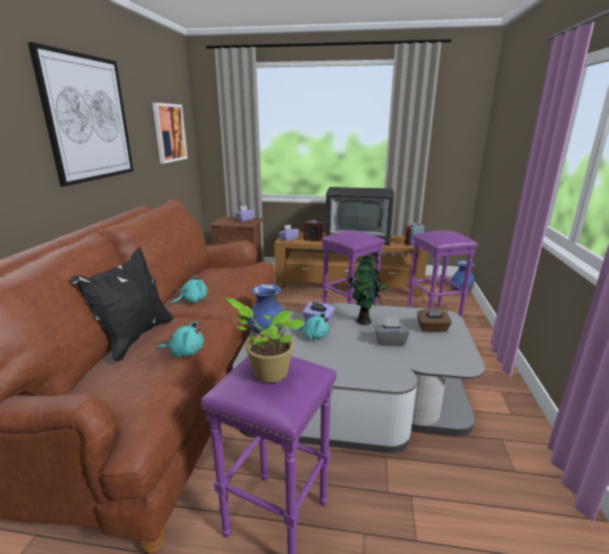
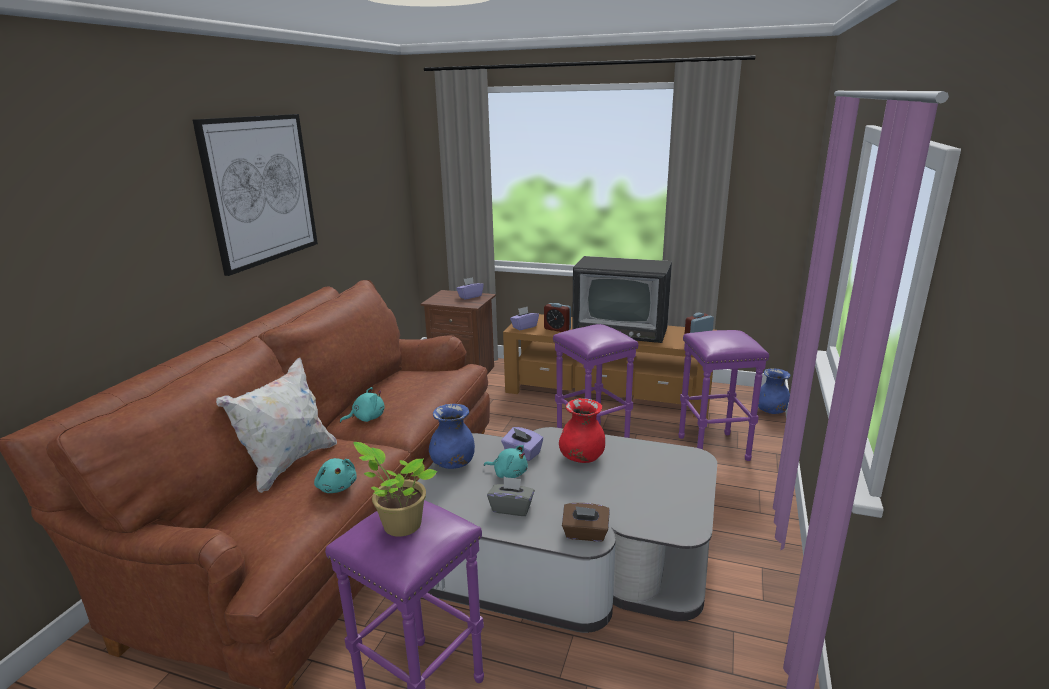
camera: 10 degrees right, 0 degrees up
(135, 338) = (289, 464): black pillow -> white pillow
(169, 133) = (371, 185): picture -> none
(185, 352) = (337, 487): turquoise plush toy -> turquoise plush toy turned 45 degrees clockwise
(364, 321) = (582, 458): potted plant -> red vase
(390, 341) = (602, 489): grey tissue box -> grey tissue box (511, 508)
(432, 329) = (667, 475): brown tissue box -> brown tissue box (585, 534)

